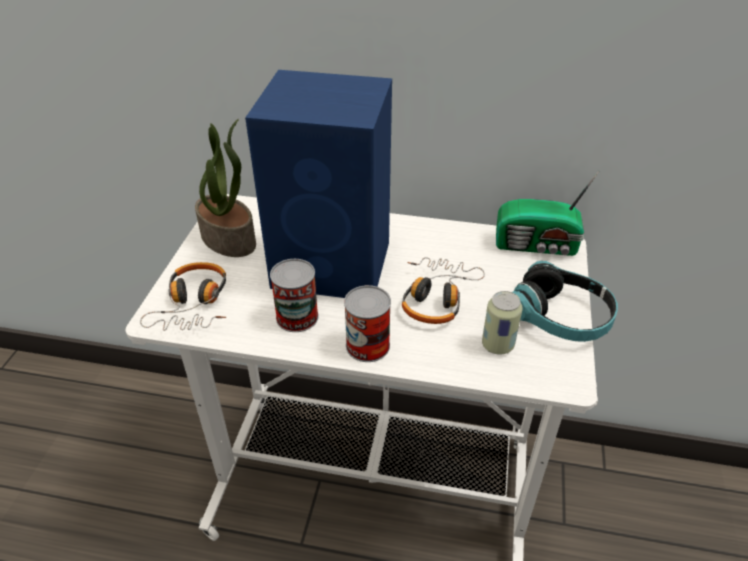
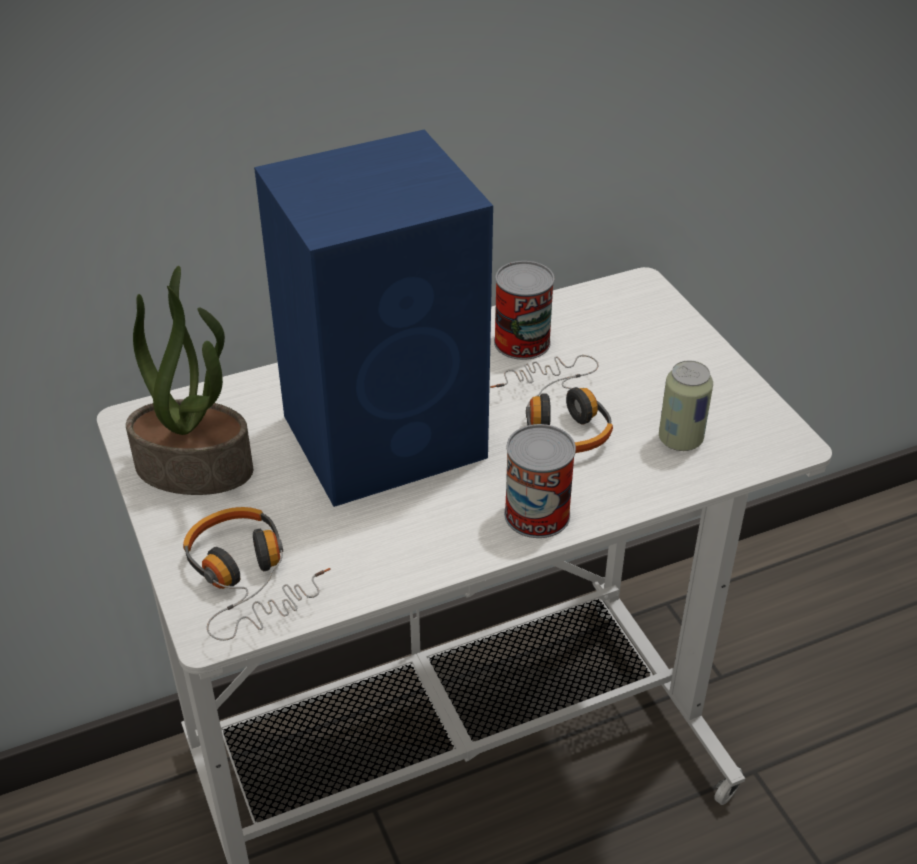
camera: 35 degrees left, 0 degrees up
(297, 317) = (411, 524): can -> can (522, 342)
(538, 245) = (612, 299): radio -> none
(560, 317) = (715, 374): headphones -> none

